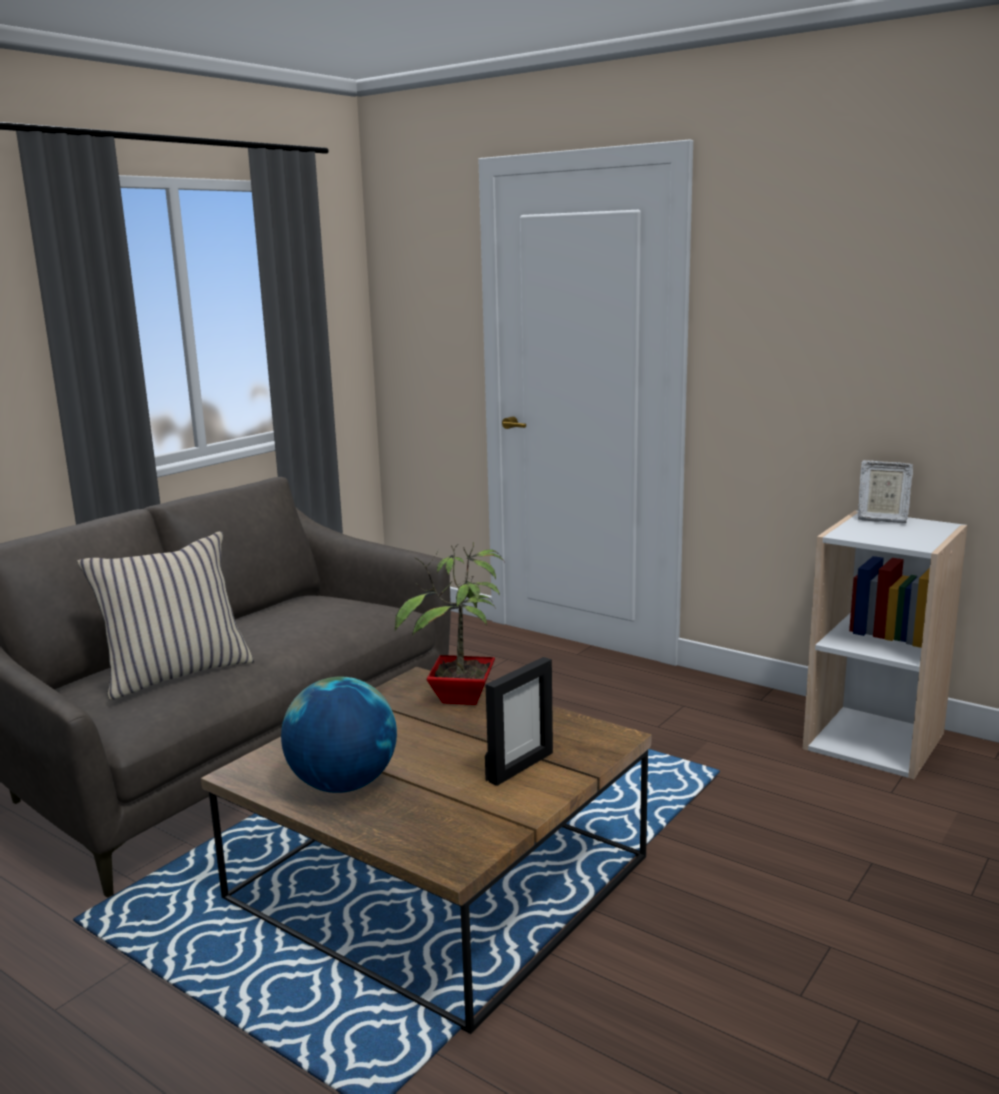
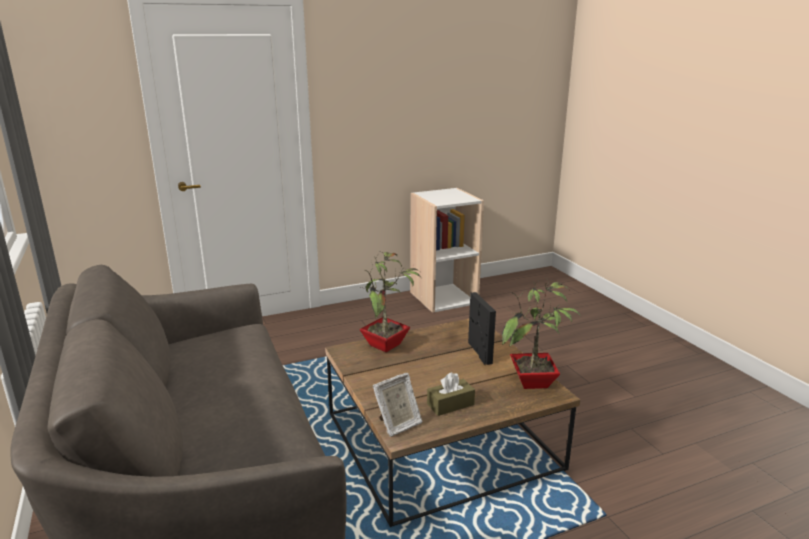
camera: 60 degrees left, 5 degrees up
(176, 673) = (244, 423): beige pillow -> none
(343, 784) = (450, 404): globe -> brown tissue box
(467, 835) = (533, 383): none -> potted plant
(881, 519) = (429, 193): picture frame -> picture frame (398, 425)

